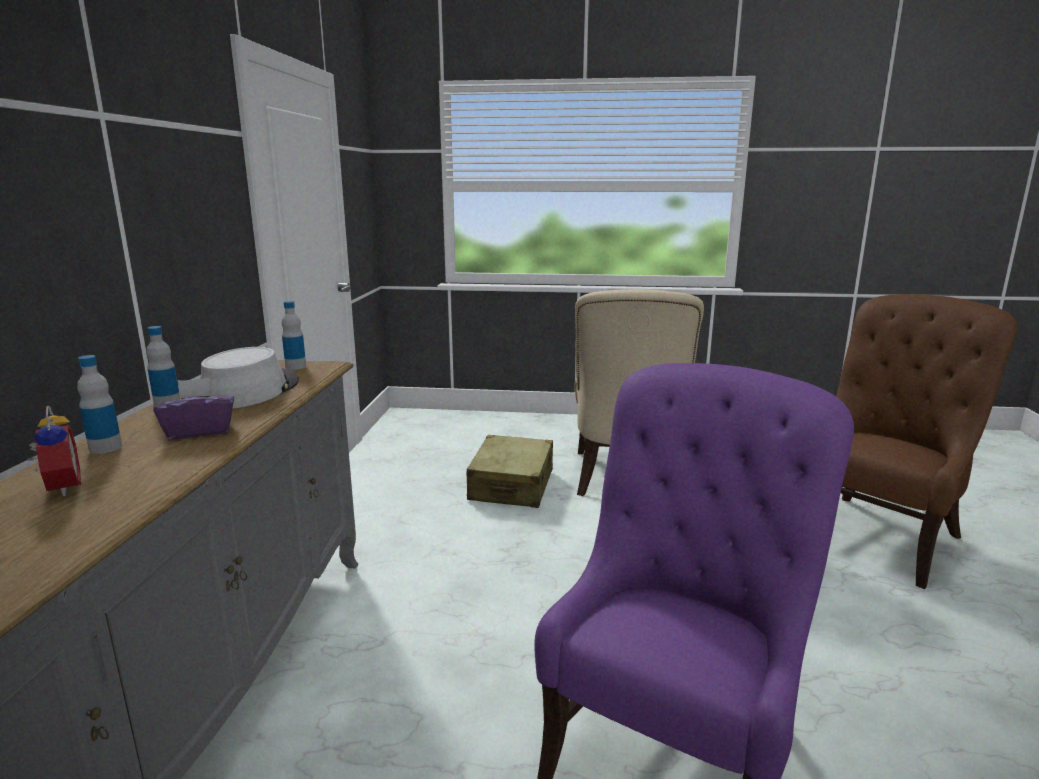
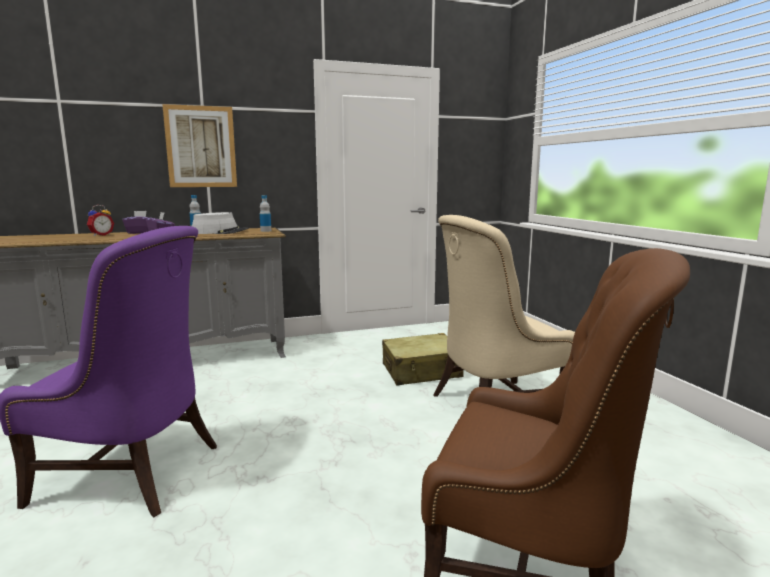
camera: 65 degrees right, 5 degrees down
(105, 448) = (141, 232): bottle -> purple tissue box
(118, 213) = (201, 147): none -> picture

